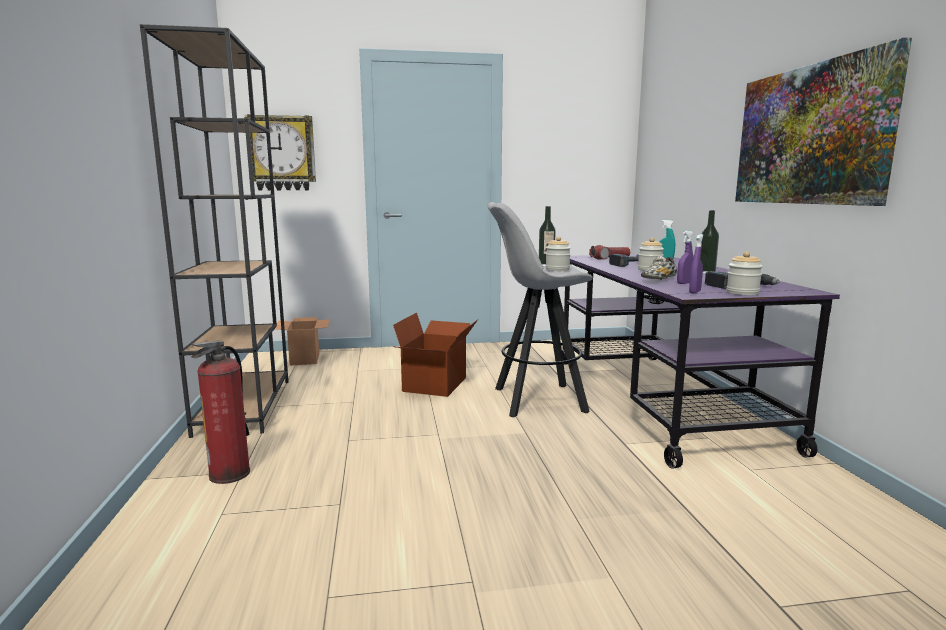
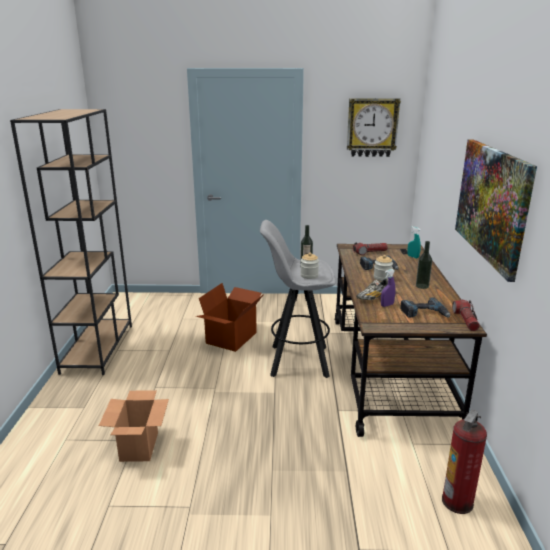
camera: 10 degrees right, 10 degrees up
(230, 474) = (76, 408): fire extinguisher -> fire extinguisher (457, 502)
(282, 153) = (130, 150): wall clock -> wall clock (372, 127)
(304, 359) = (149, 303): cardboard box -> cardboard box (139, 446)
(659, 400) = (388, 369): purple desk -> brown desk
(694, 292) = (381, 321): purple spray bottle -> none
(742, 293) = (415, 325): jar -> none
(798, 288) = (465, 320): none -> flashlight

